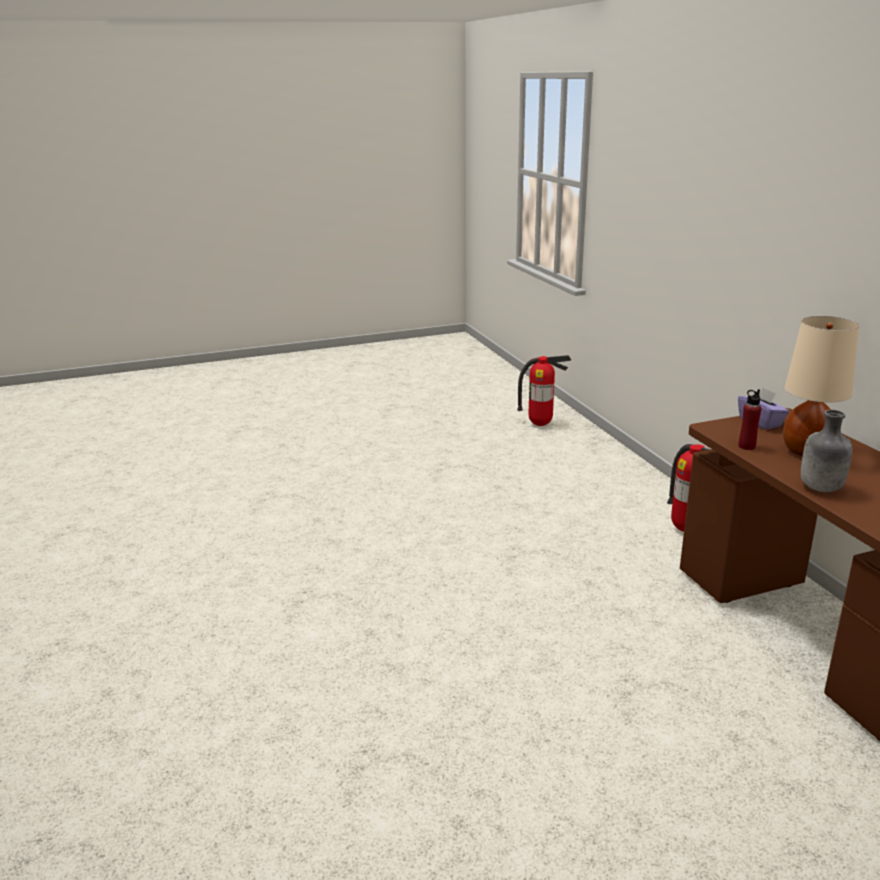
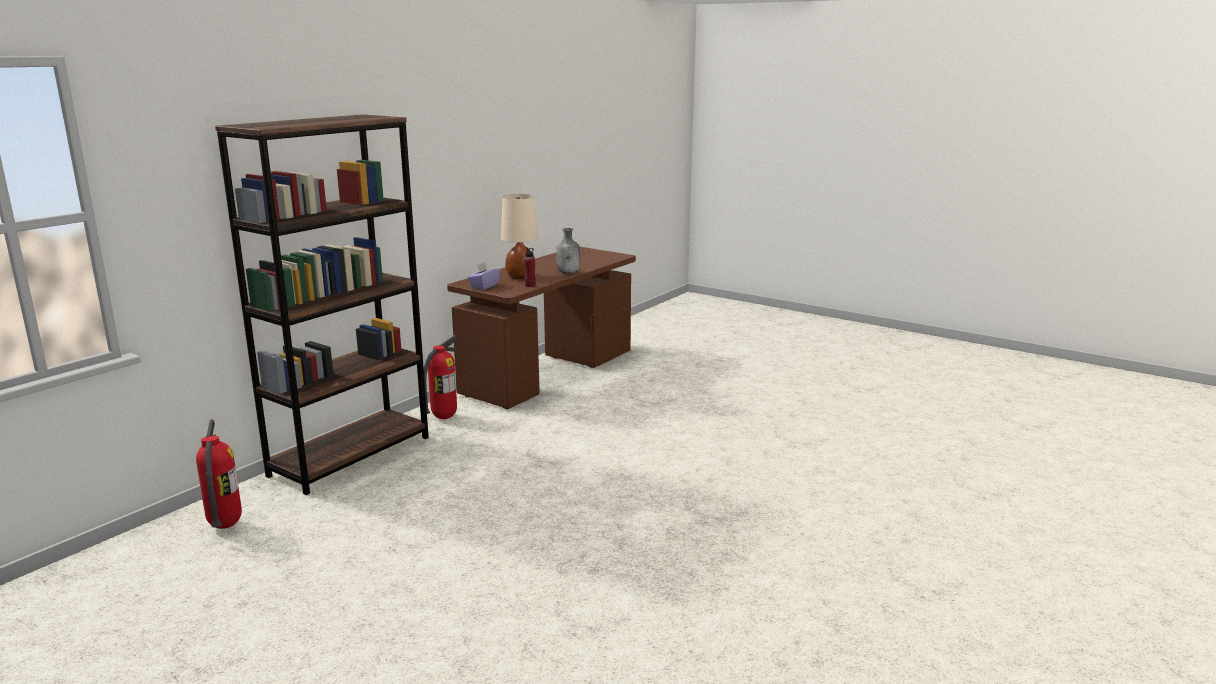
camera: 125 degrees left, 5 degrees down
(622, 474) = (351, 456): none -> brown bookcase

